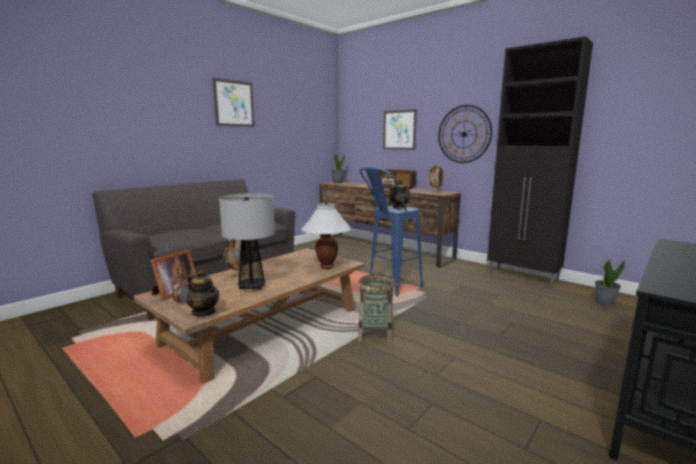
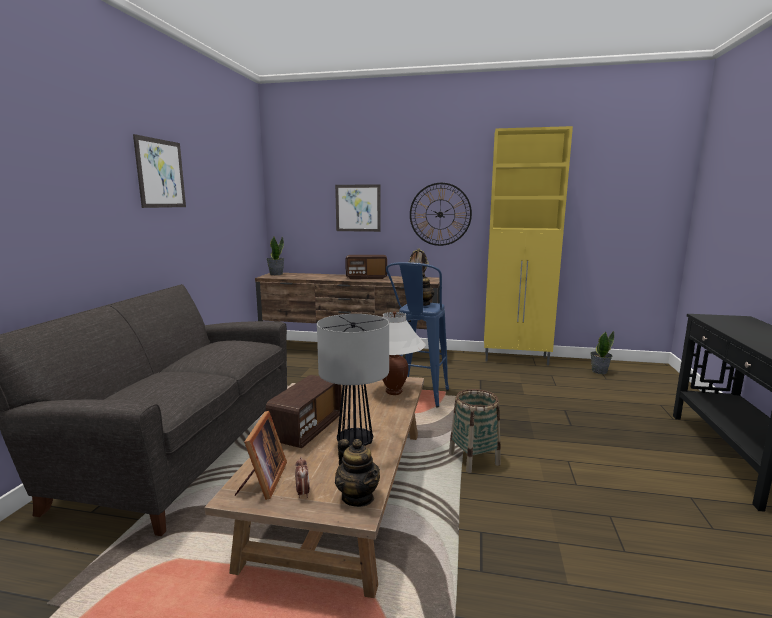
camera: 30 degrees left, 0 degrees up
(204, 312) = (358, 497): teapot -> teapot turned 45 degrees clockwise
(238, 275) = (307, 429): picture frame -> radio
(523, 277) = (517, 359): black cabinet -> yellow cabinet

